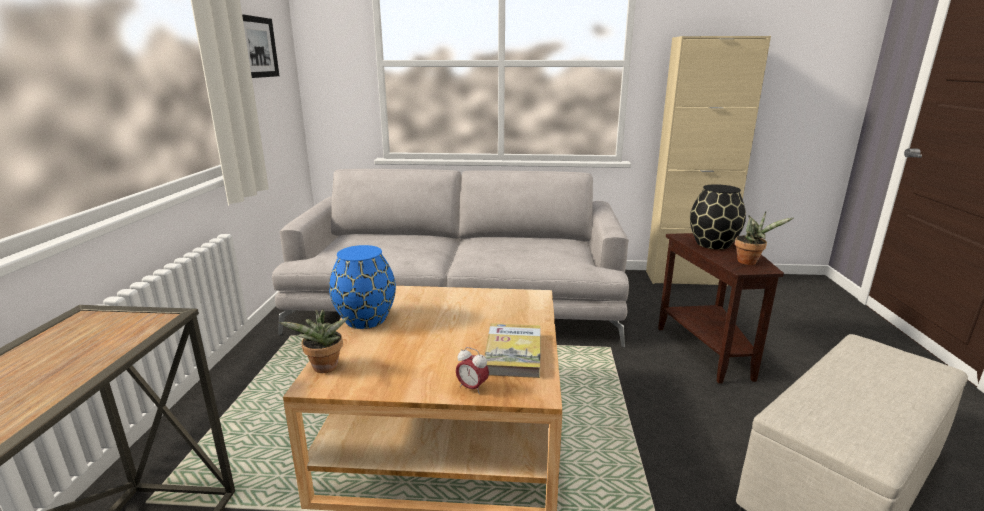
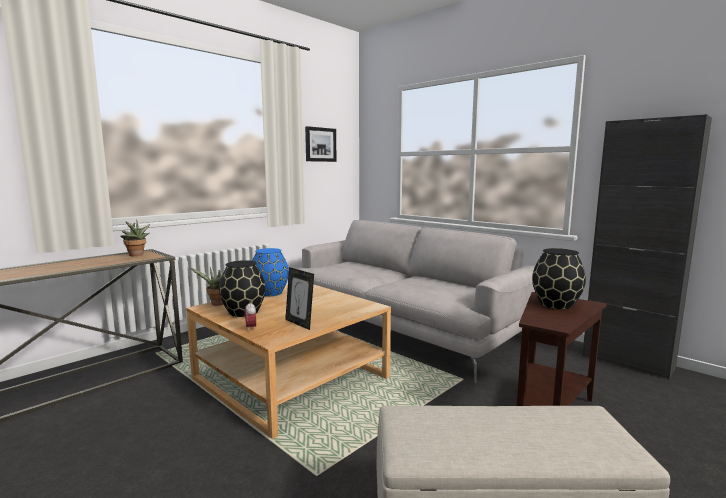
camera: 40 degrees right, 10 degrees down
(401, 367) = (243, 312): none -> black vase
(513, 353) = (299, 323): book -> picture frame
(685, 278) = (627, 361): beige cabinet -> black cabinet
(750, 262) = (556, 320): potted plant -> potted plant (136, 255)

